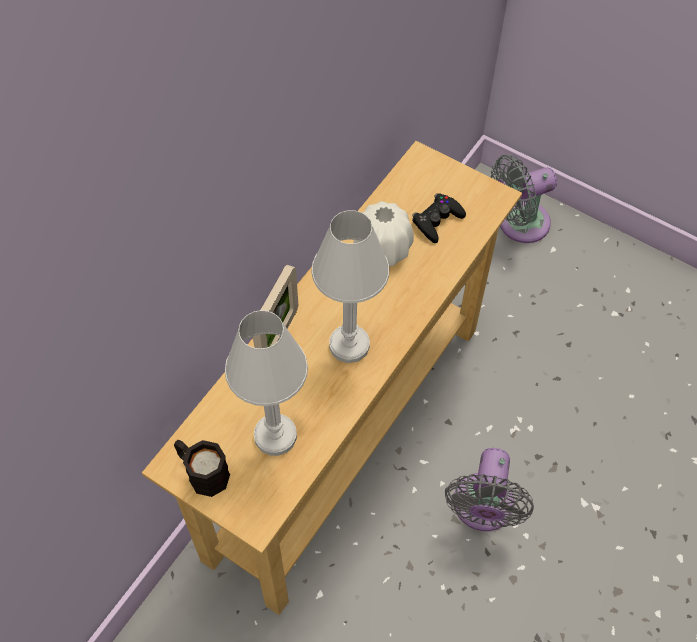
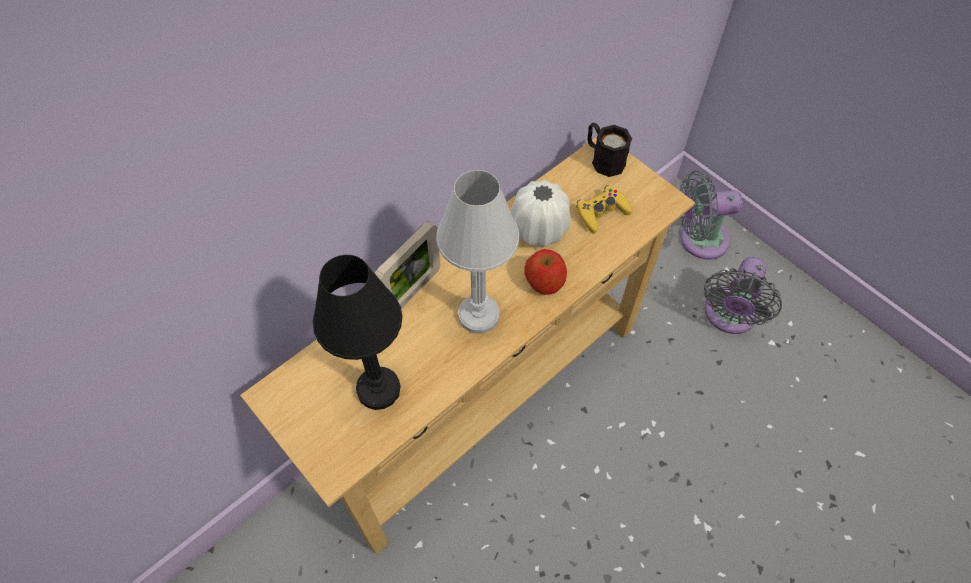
camera: 15 degrees right, 0 degrees up
(202, 472) = (296, 409): black mug -> black mug (603, 159)
(275, 436) = (378, 389): white table lamp -> black table lamp
(402, 298) = (544, 281): none -> apple
(437, 221) = (601, 212): black game controller -> yellow game controller
(482, 509) = (594, 501): grey fan -> grey fan (728, 316)

